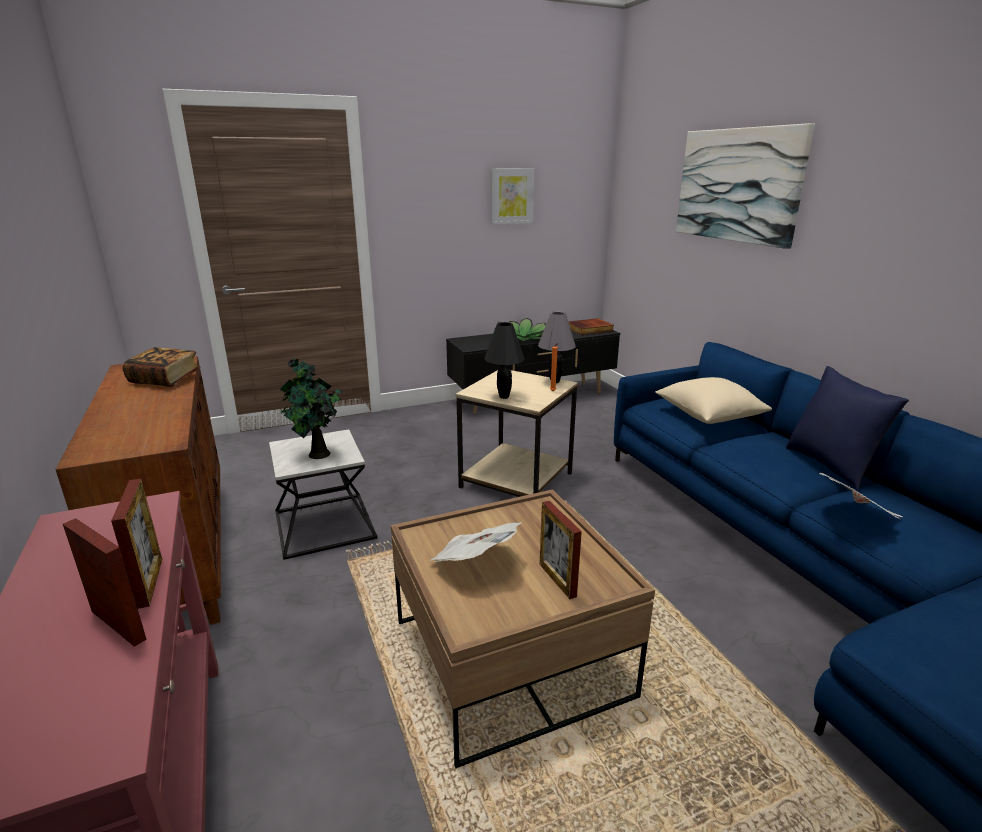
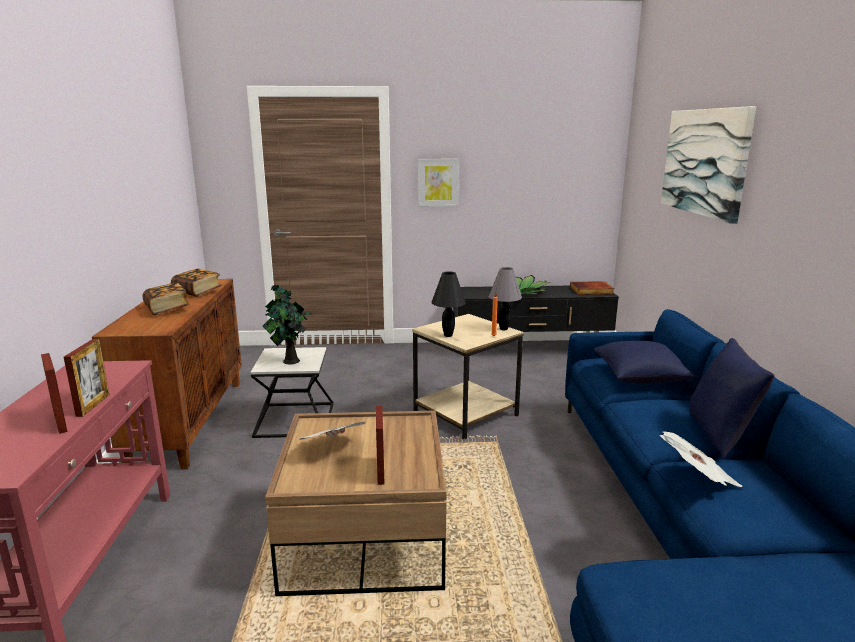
camera: 20 degrees right, 5 degrees down
(143, 410) = (167, 309): none -> book
(511, 196) = (521, 166): picture -> picture (438, 182)
(708, 416) = (639, 377): beige pillow -> blue pillow

